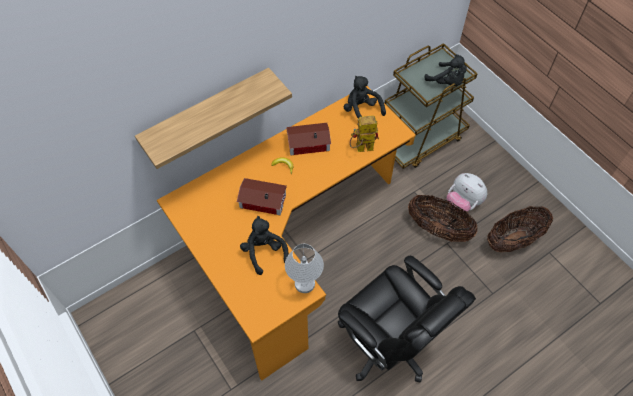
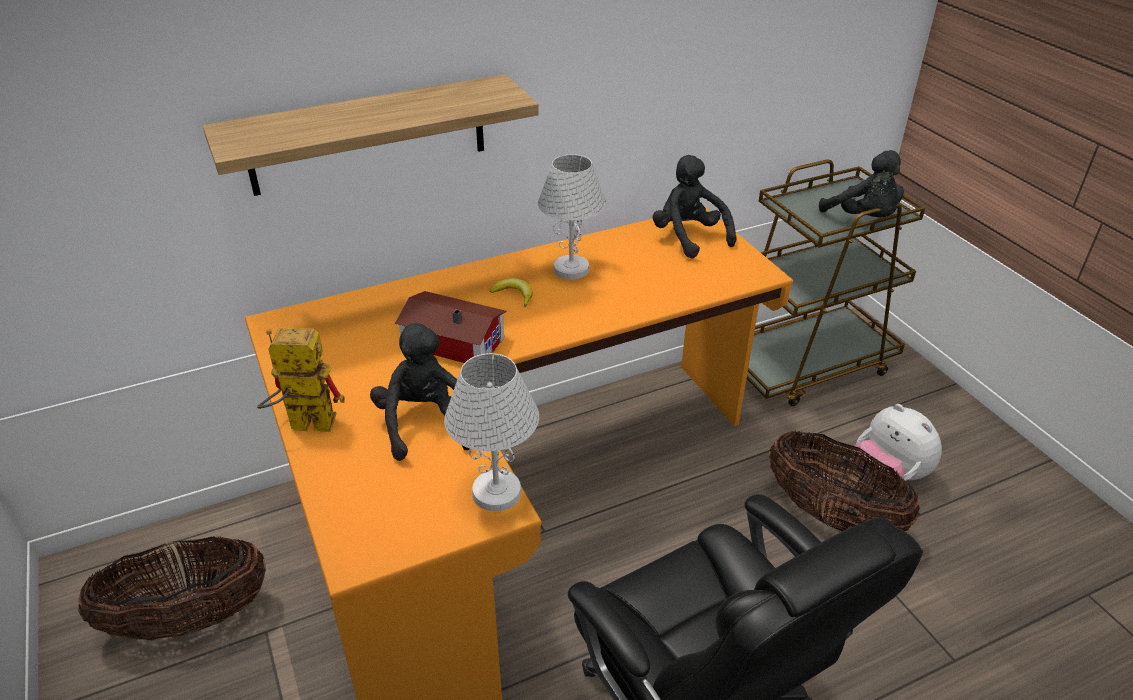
camera: 10 degrees right, 20 degrees down
(307, 143) = (570, 269): toy house -> white table lamp
(361, 149) = (676, 288): toy robot -> toy robot (302, 425)
(513, 240) = (1001, 558): basket -> basket (189, 619)

